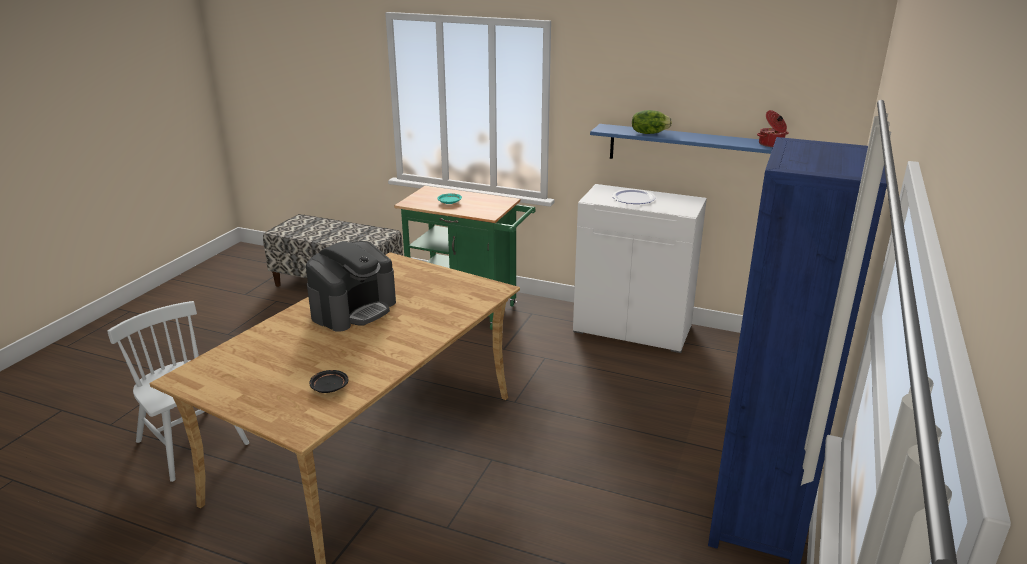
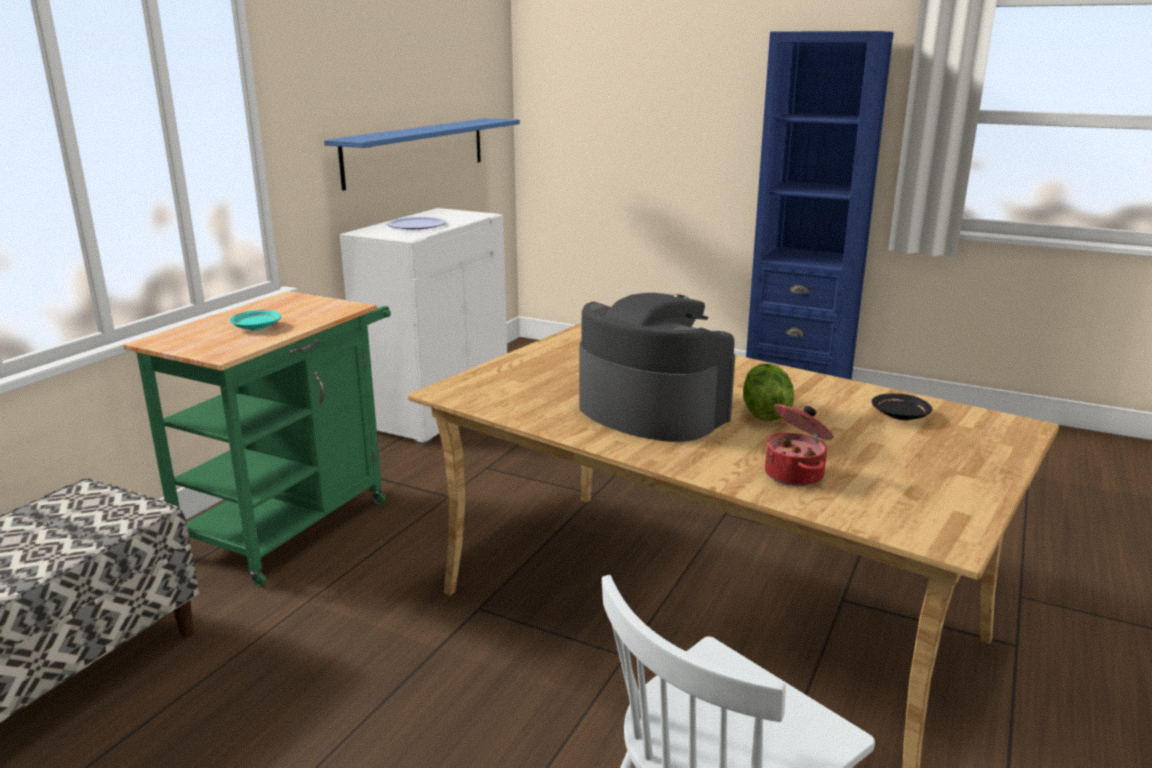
camera: 85 degrees left, 5 degrees down
(649, 133) = (399, 133): lettuce -> lettuce (764, 413)
(771, 144) = (482, 121): cooking pot -> cooking pot (795, 474)

